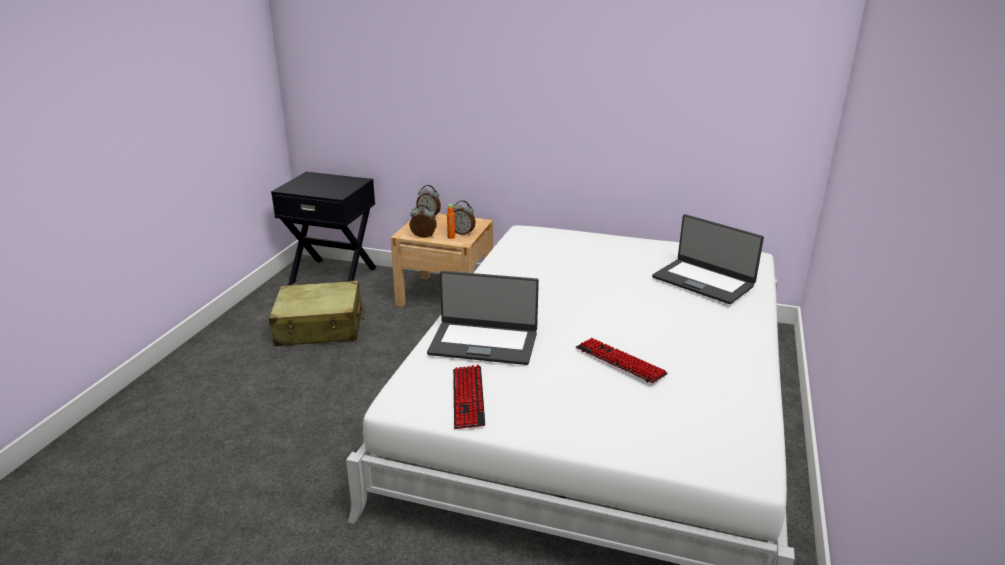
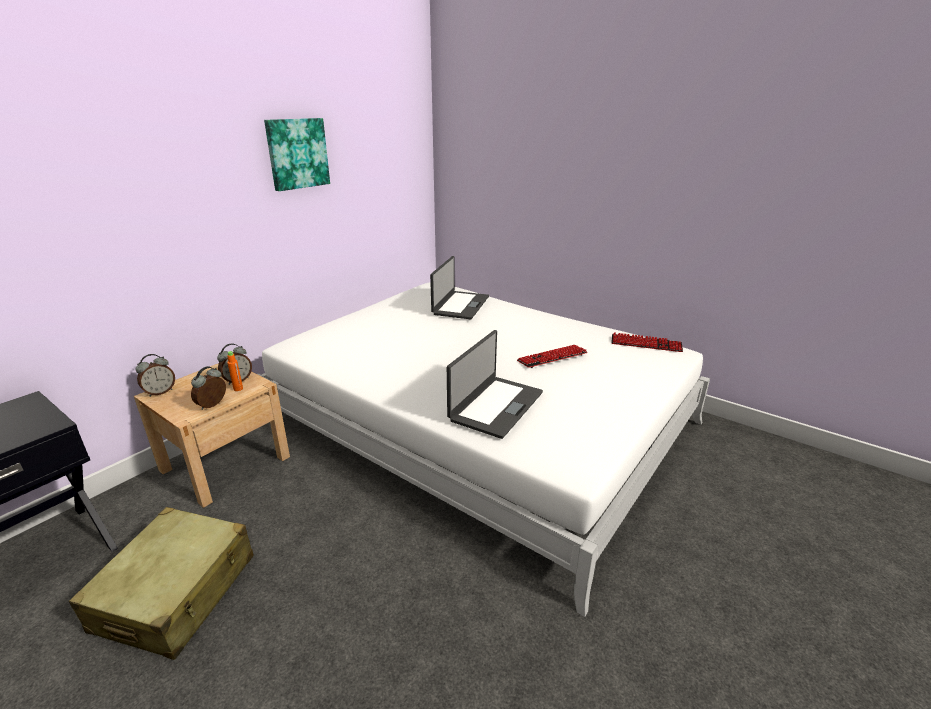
camera: 70 degrees left, 0 degrees up
(468, 398) = (579, 431): keyboard -> keyboard (646, 344)
(612, 56) = (297, 153): none -> picture
(703, 281) = (460, 305): laptop -> laptop turned 45 degrees counterclockwise

